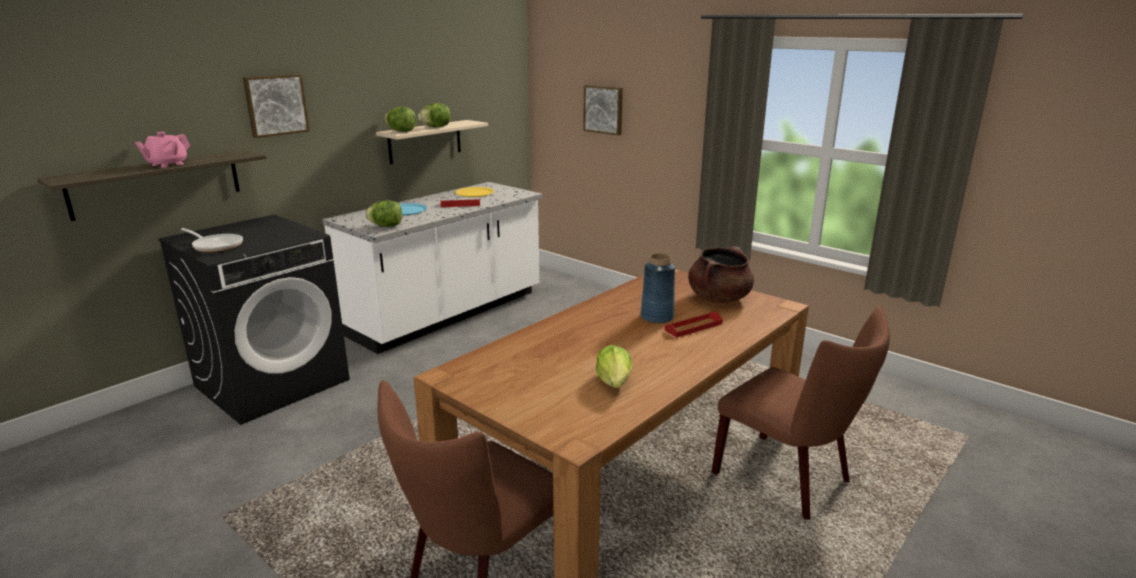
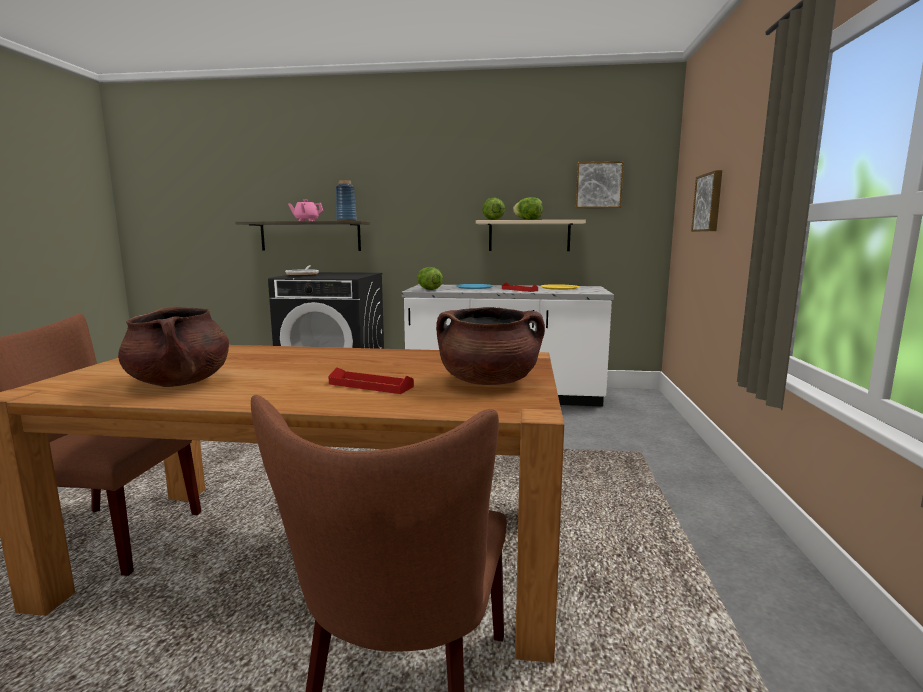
camera: 55 degrees right, 10 degrees down
(275, 105) = (395, 191): picture -> picture (598, 185)
(614, 382) = (180, 383): lettuce -> brown cooking pot
(657, 317) = (380, 371): blue vase -> blue vase (346, 221)

